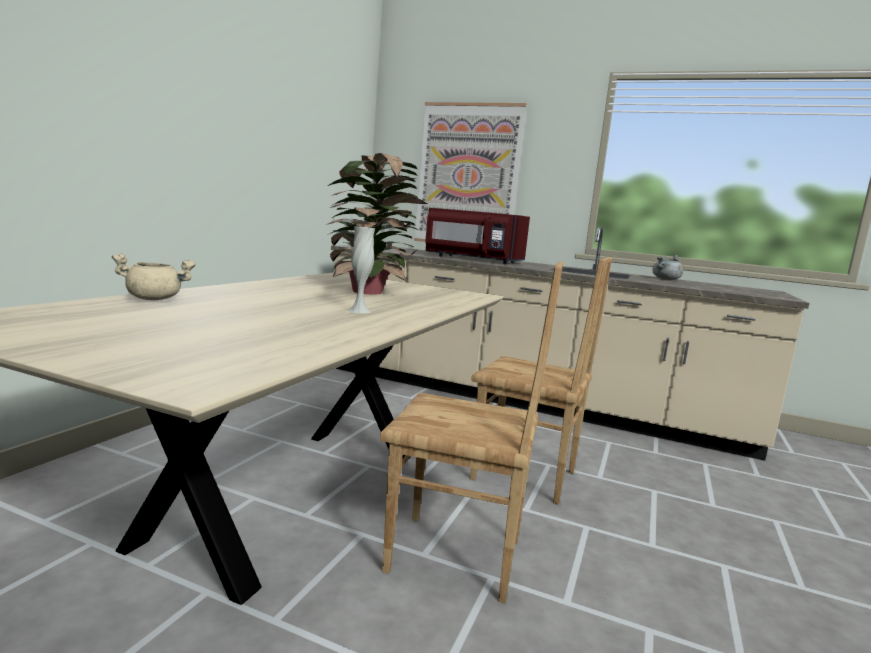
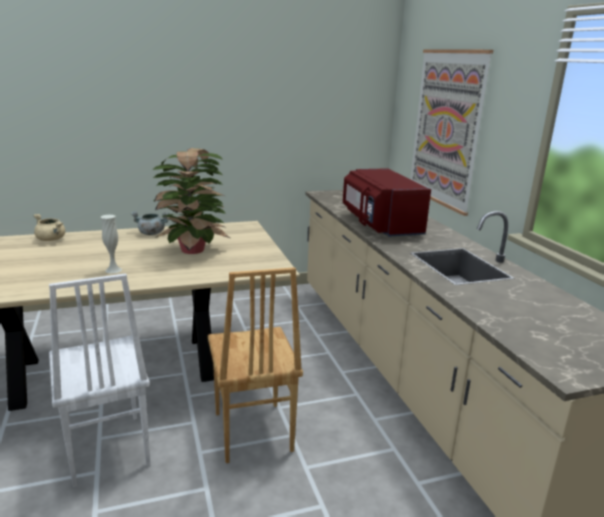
camera: 50 degrees right, 10 degrees up
(455, 558) = (106, 450): brown chair -> white chair
(666, 279) = (539, 296): grey cooking pot -> grey cooking pot (151, 233)

